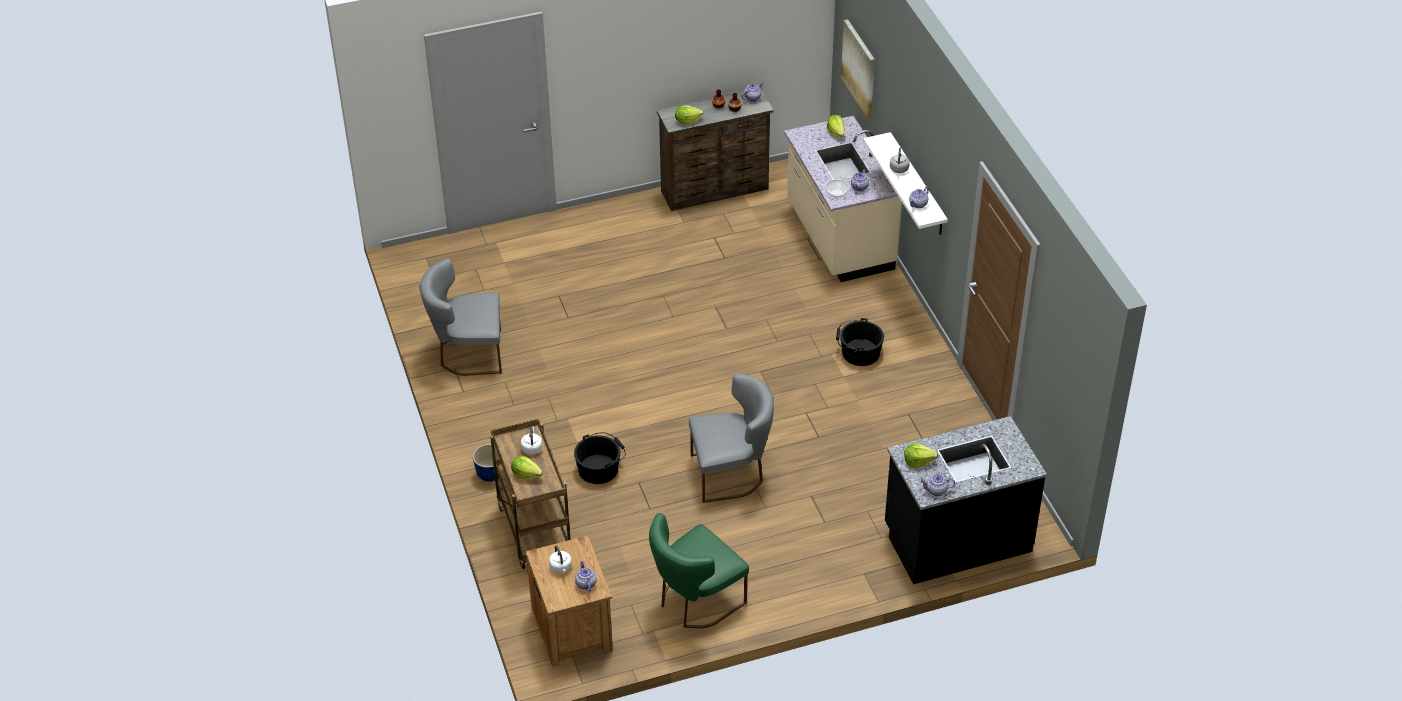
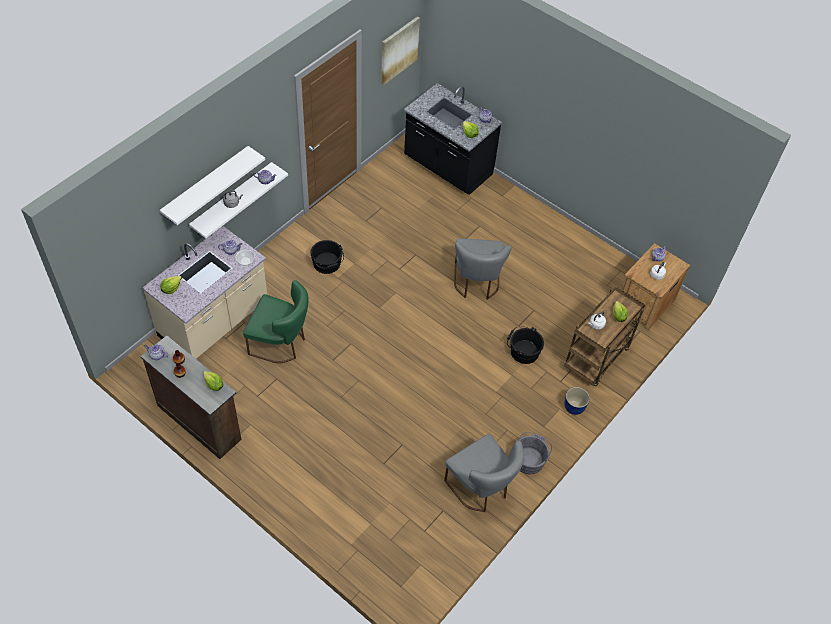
camera: 125 degrees left, 10 degrees up
(465, 406) = (529, 458): none -> grey bucket
(695, 601) = (580, 258): green chair -> green chair (281, 343)
(731, 473) = (476, 283): grey chair -> grey chair turned 135 degrees counterclockwise
(859, 68) = (130, 254): picture -> picture (399, 50)
(907, 120) = (206, 185): none -> white shelf

